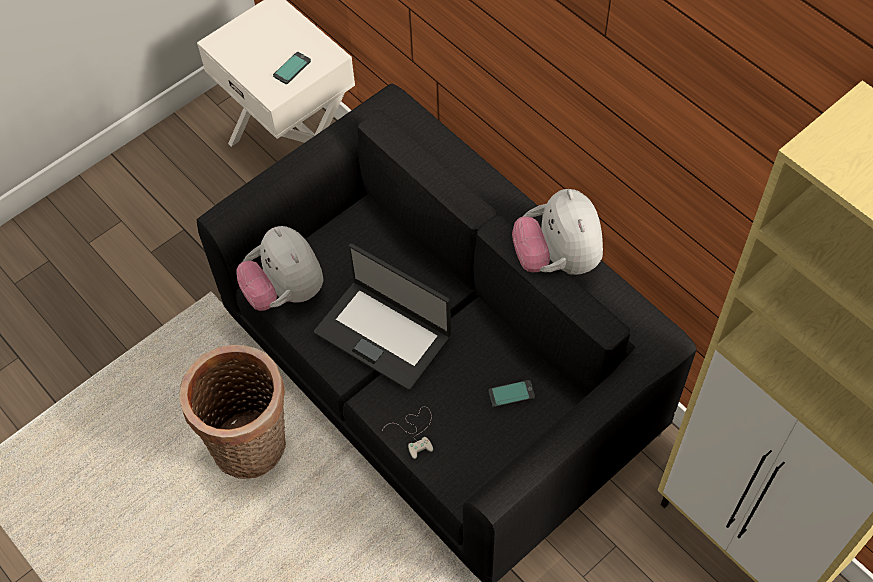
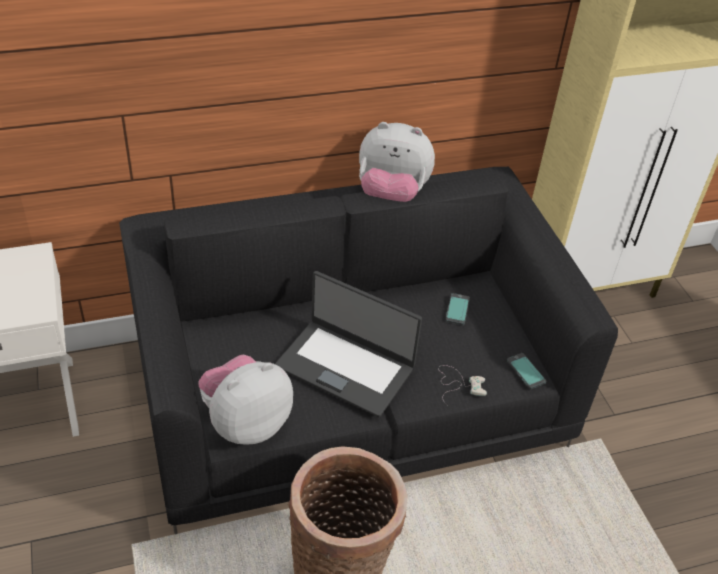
camera: 70 degrees left, 15 degrees down
(285, 291) = (246, 422): plush toy -> plush toy turned 150 degrees clockwise
(292, 68) = (20, 286): phone -> phone (525, 371)
(383, 333) = (346, 366): laptop -> laptop turned 60 degrees clockwise

